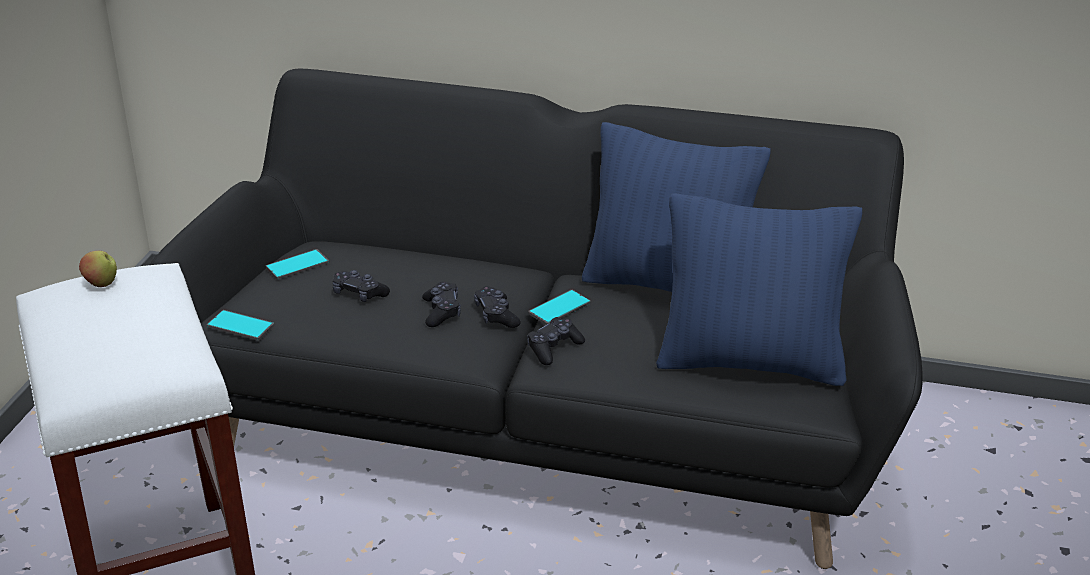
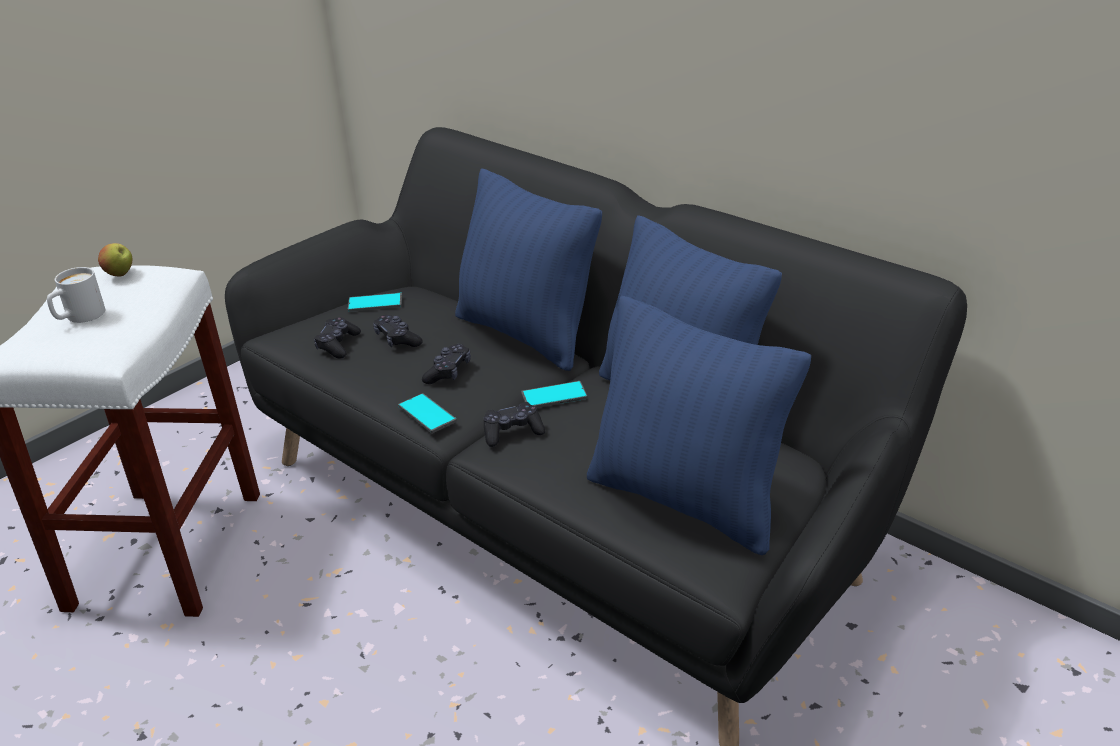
camera: 30 degrees right, 0 degrees up
(108, 336) = (79, 317): none -> white mug
(241, 326) = (283, 343): phone -> phone (427, 414)
(478, 261) = (527, 334): none -> blue pillow
(496, 315) = (492, 388): black game controller -> black game controller (338, 345)

